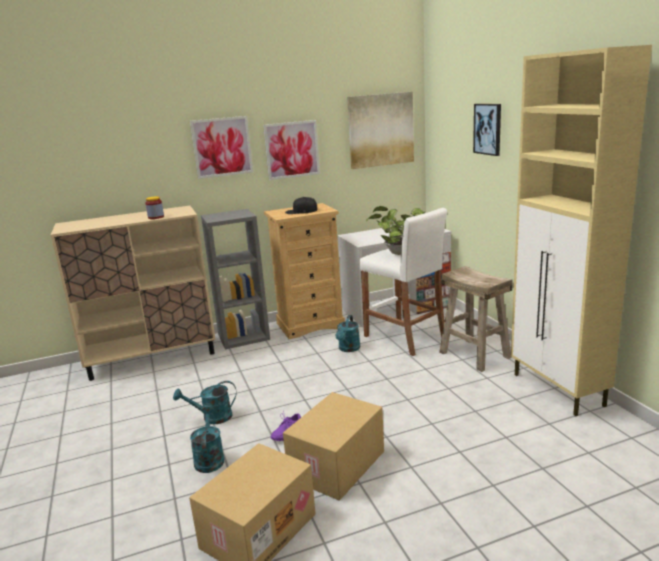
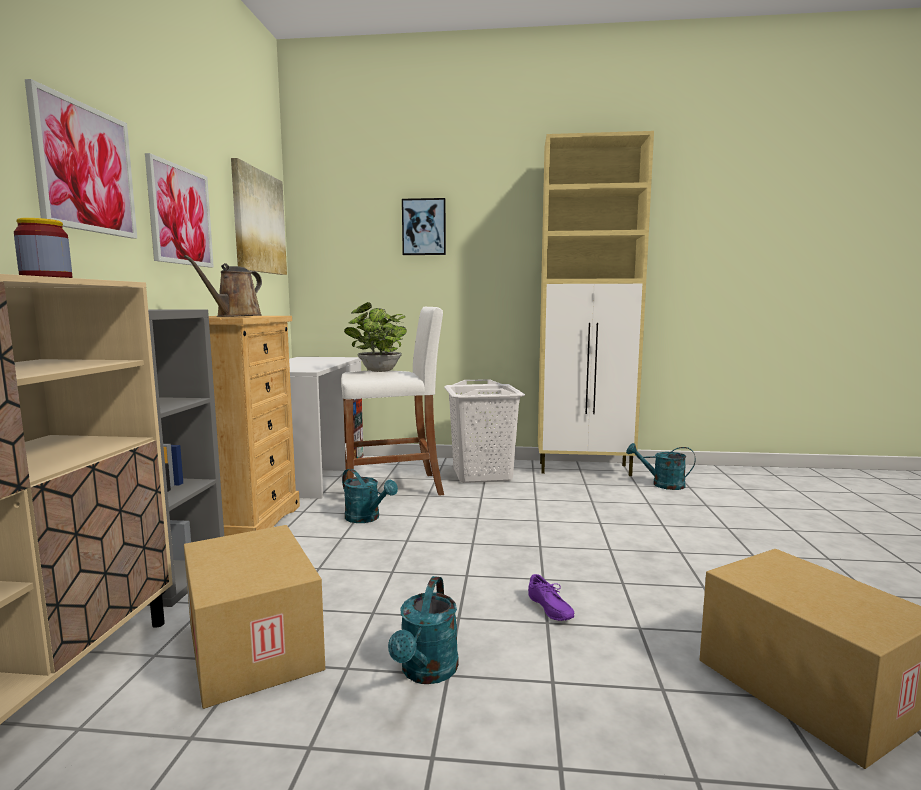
camera: 65 degrees left, 10 degrees down
(209, 458) = (573, 703): turquoise watering can -> turquoise watering can (662, 484)
(301, 211) = (235, 316): black cap -> brown watering can
(338, 465) = (658, 591): cardboard box -> cardboard box (256, 646)
(475, 354) = (482, 474): beige stool -> white laundry basket

